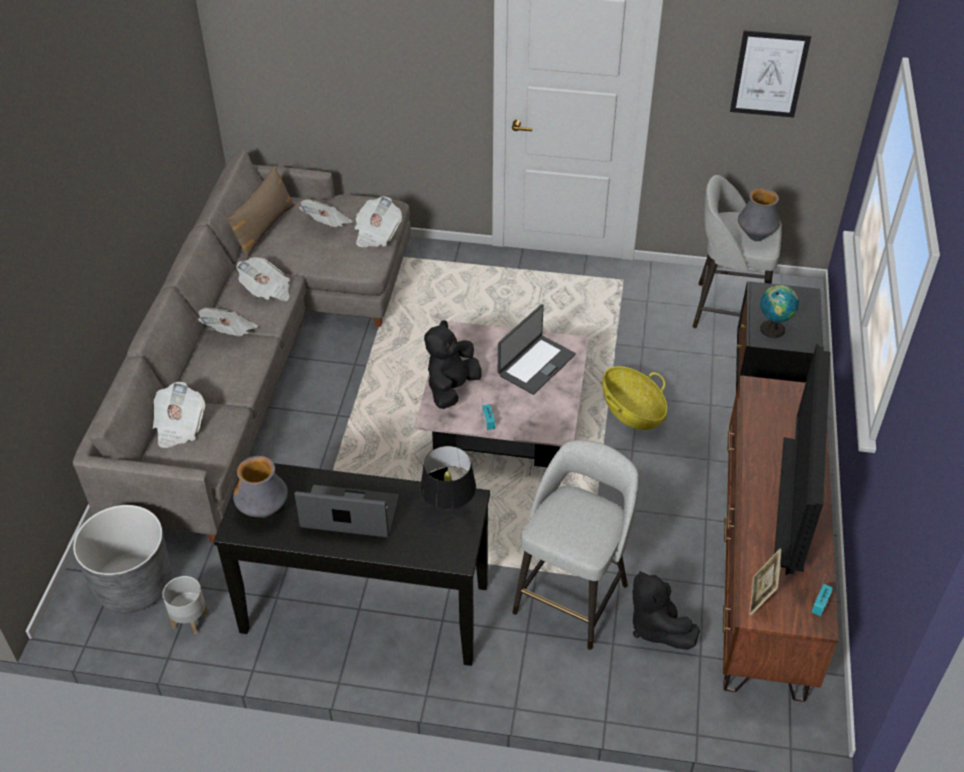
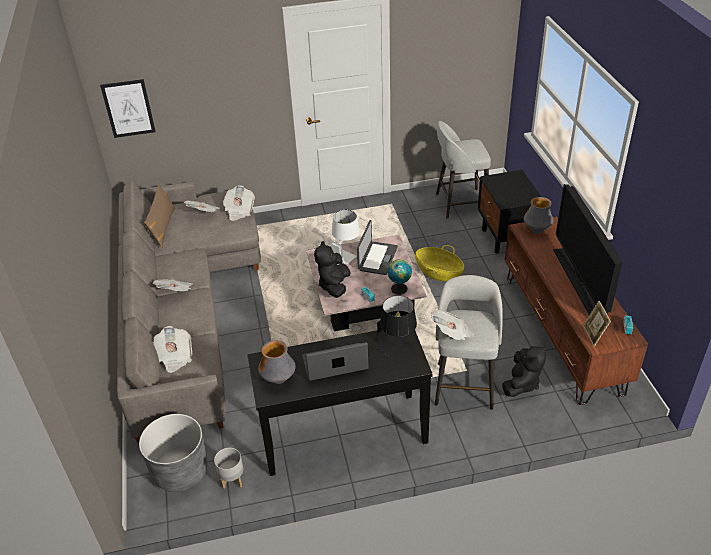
camera: 20 degrees left, 5 degrees down
(266, 291) = (186, 261): newspaper -> newspaper (452, 334)
(495, 342) = (345, 253): none -> white table lamp
(656, 626) = (521, 384): black plush toy -> black plush toy turned 105 degrees counterclockwise
(755, 236) = (473, 151): vase -> vase (536, 230)
(769, 74) = (456, 52): picture -> picture (128, 108)
(773, 328) = (510, 196): globe -> globe (399, 288)

